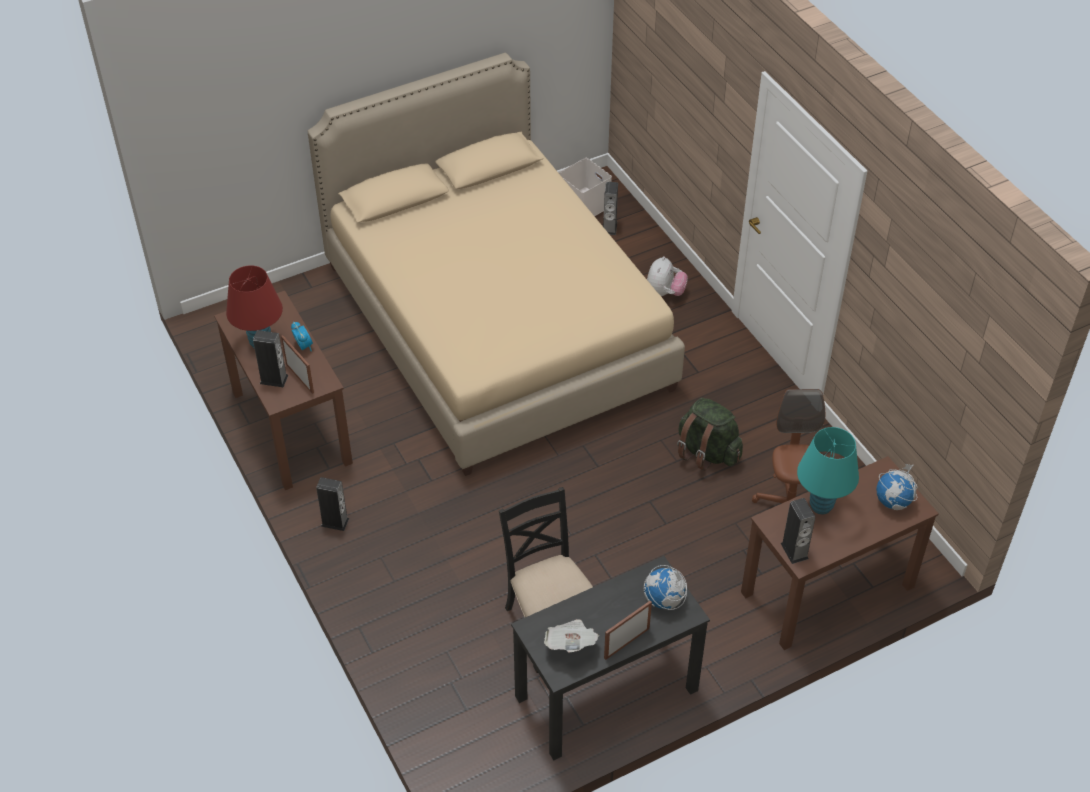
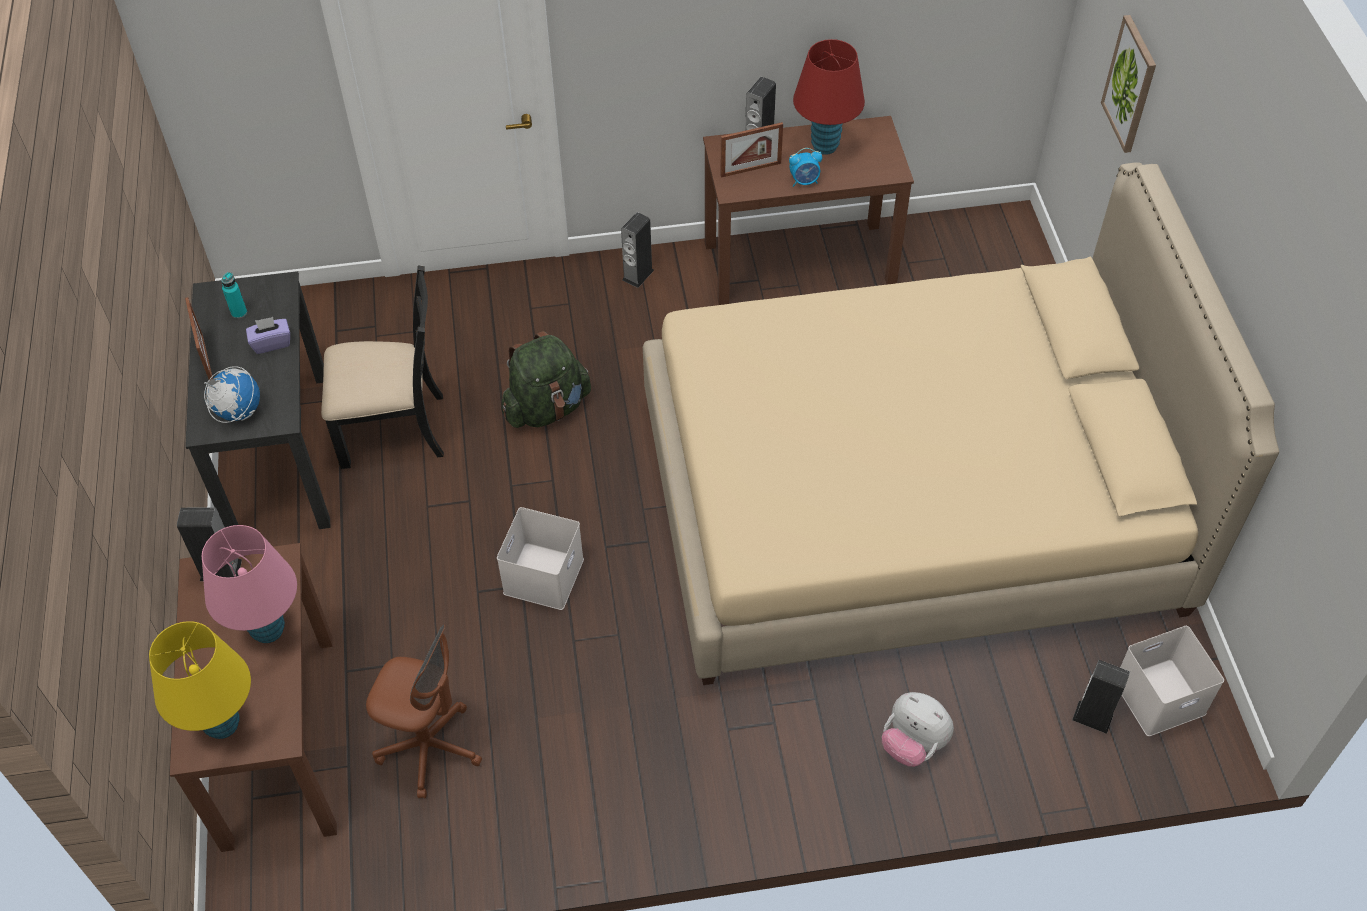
camera: 110 degrees right, 5 degrees up
(258, 121) = (1130, 84): none -> picture
(571, 644) = (239, 313): newspaper -> turquoise bottle
(591, 608) = (271, 343): none -> purple tissue box
(635, 492) = (542, 574): none -> white storage box
(707, 452) = (572, 683): green backpack -> green backpack (547, 408)
(821, 506) = (268, 630): turquoise table lamp -> pink table lamp
(893, 501) = (222, 724): globe -> yellow table lamp

